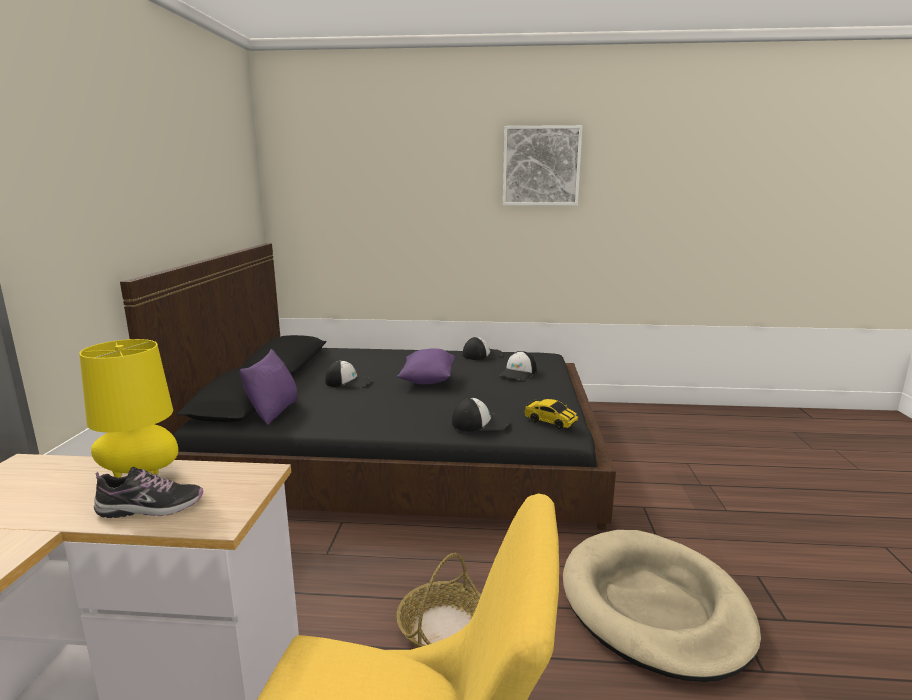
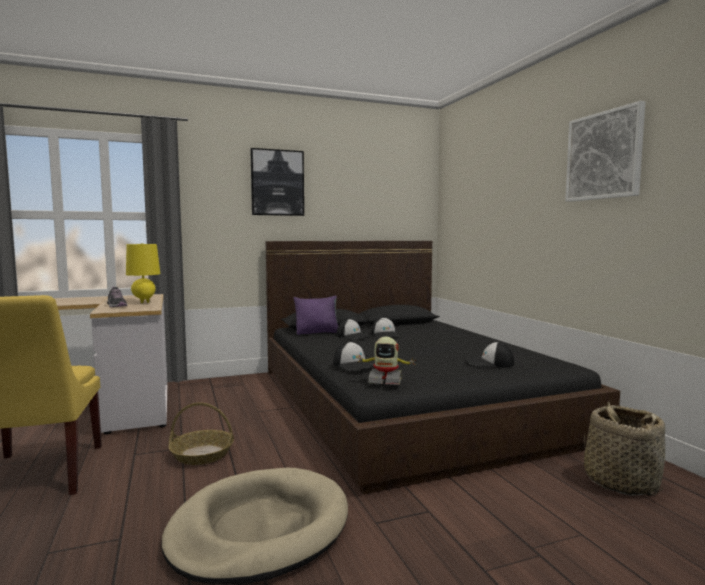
camera: 65 degrees right, 10 degrees down
(113, 163) = (277, 183): none -> picture
(427, 380) = (420, 346): purple pillow -> none
(482, 355) = (515, 350): cap -> cap (353, 336)
(550, 421) = (385, 381): toy car -> toy robot
(624, 425) = (620, 481): none -> basket

